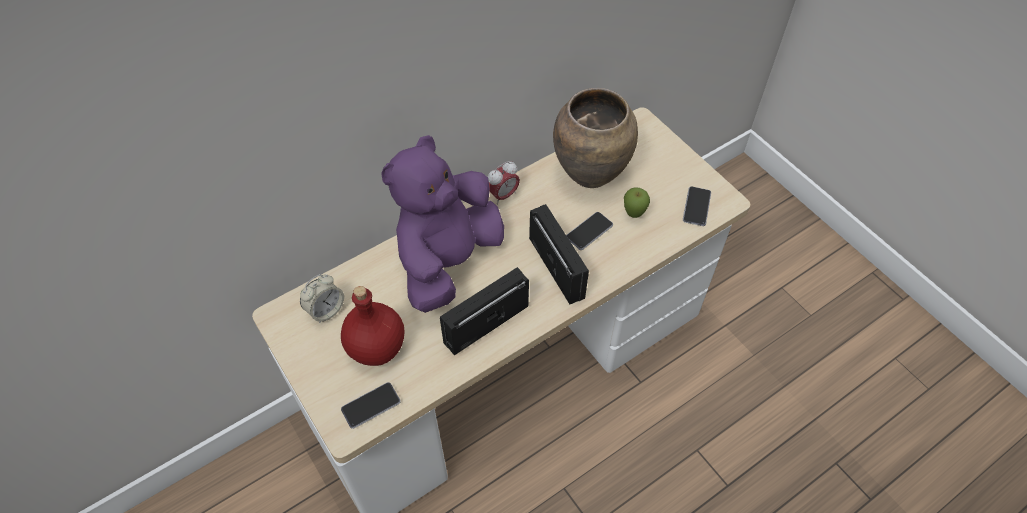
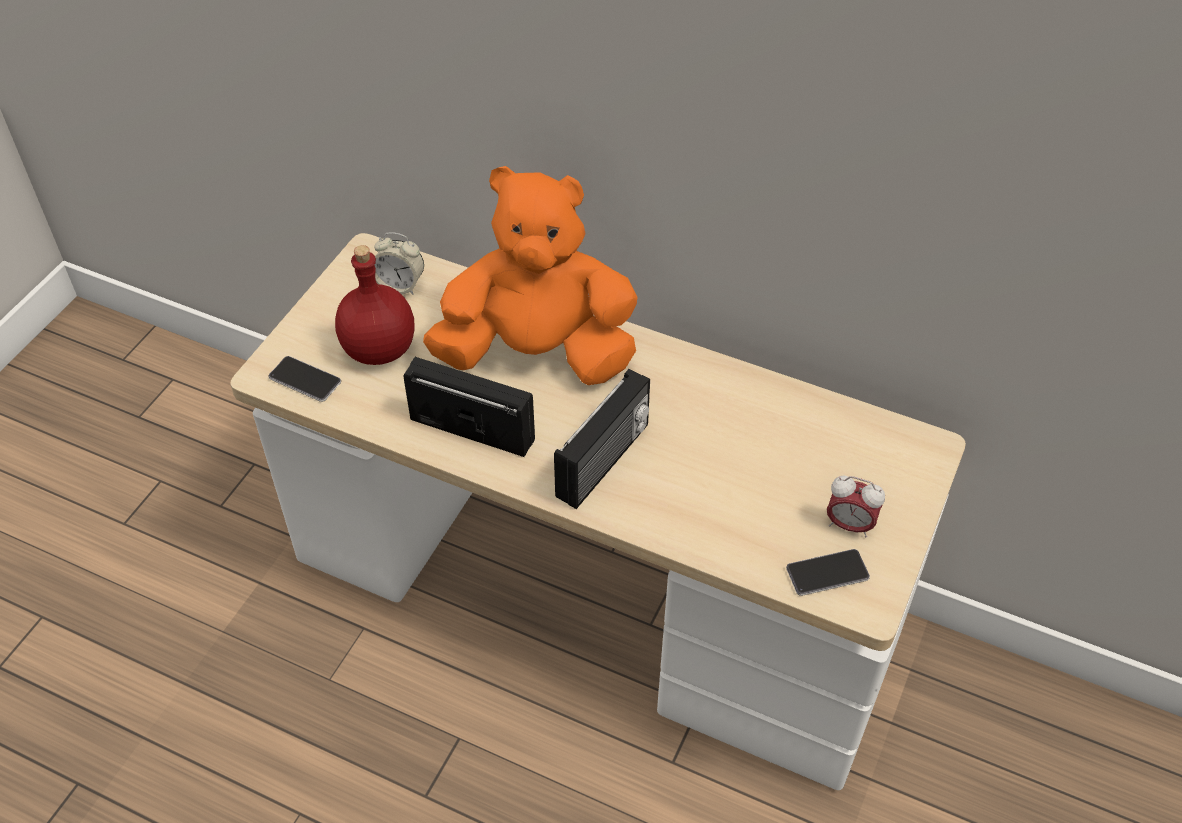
camera: 60 degrees right, 5 degrees down
(447, 261) = (538, 353): purple plush toy -> orange plush toy
(503, 195) = (676, 359): alarm clock -> alarm clock (849, 525)
(589, 231) = (687, 469): phone -> none
(591, 174) = (786, 432): brown vase -> none
(633, 214) = (754, 505): apple -> none

